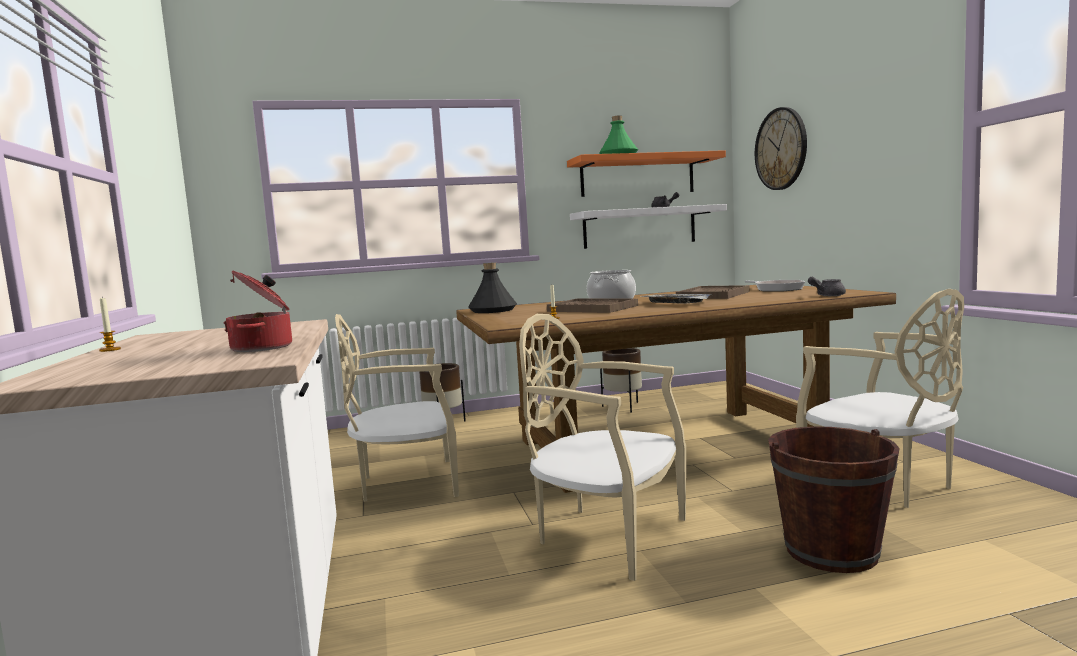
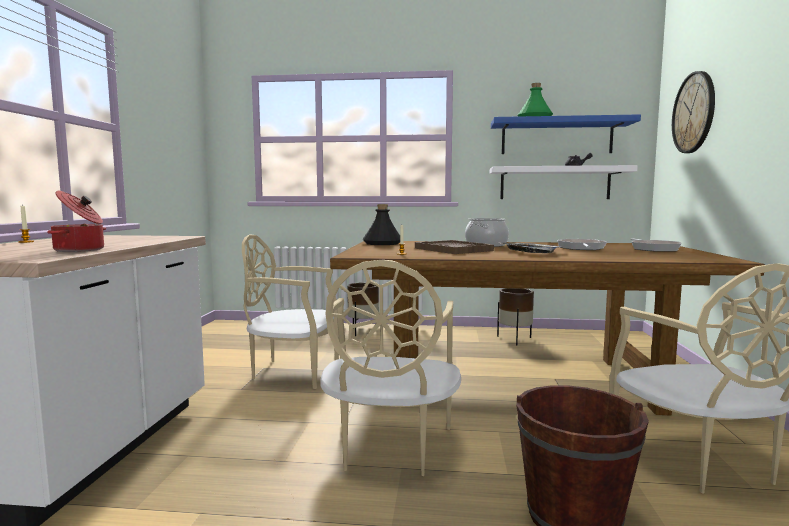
camera: 20 degrees right, 0 degrees up
(607, 535) = (389, 447): beige chair -> beige chair turned 135 degrees counterclockwise
(637, 176) = (556, 137): orange shelf -> blue shelf
(713, 295) = (581, 248): brown tray -> frying pan
(826, 296) = (682, 259): grey teapot -> none

